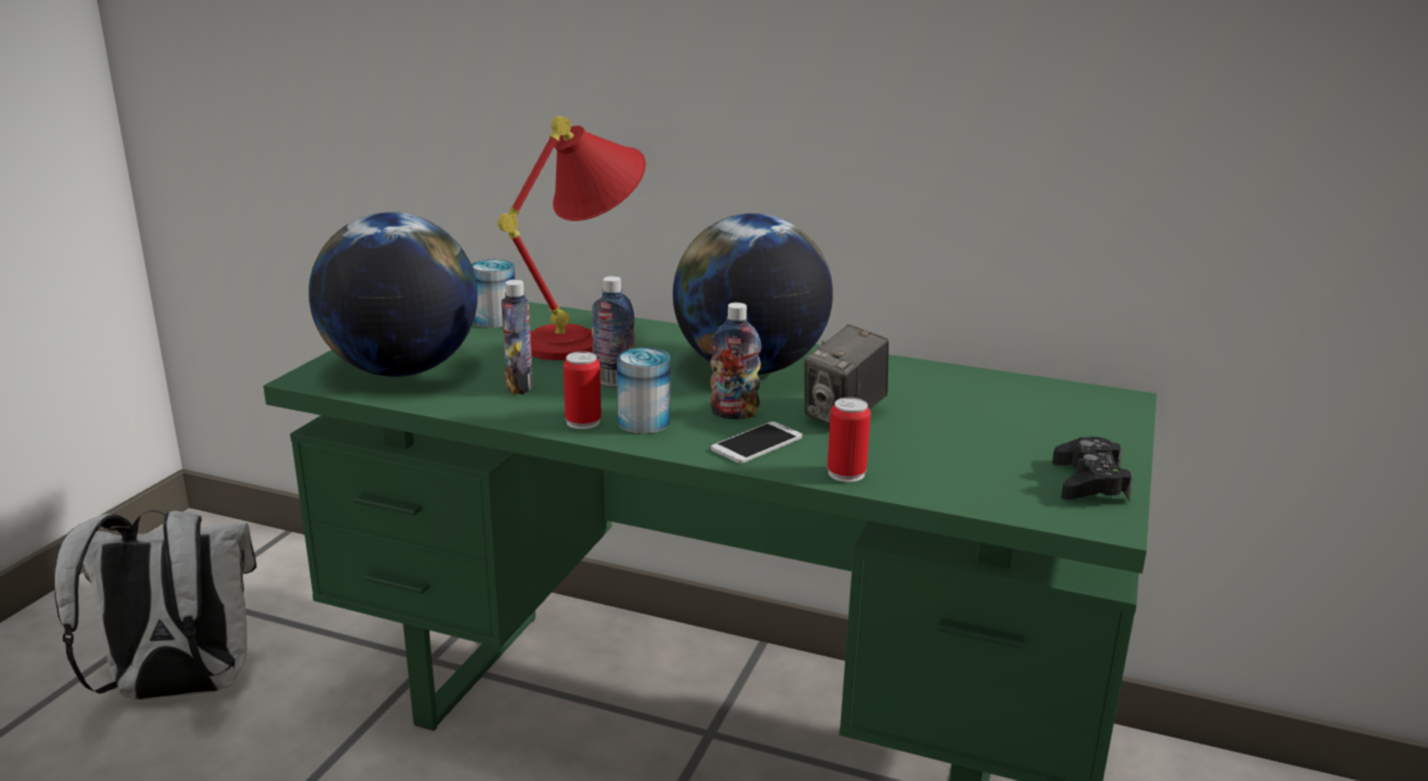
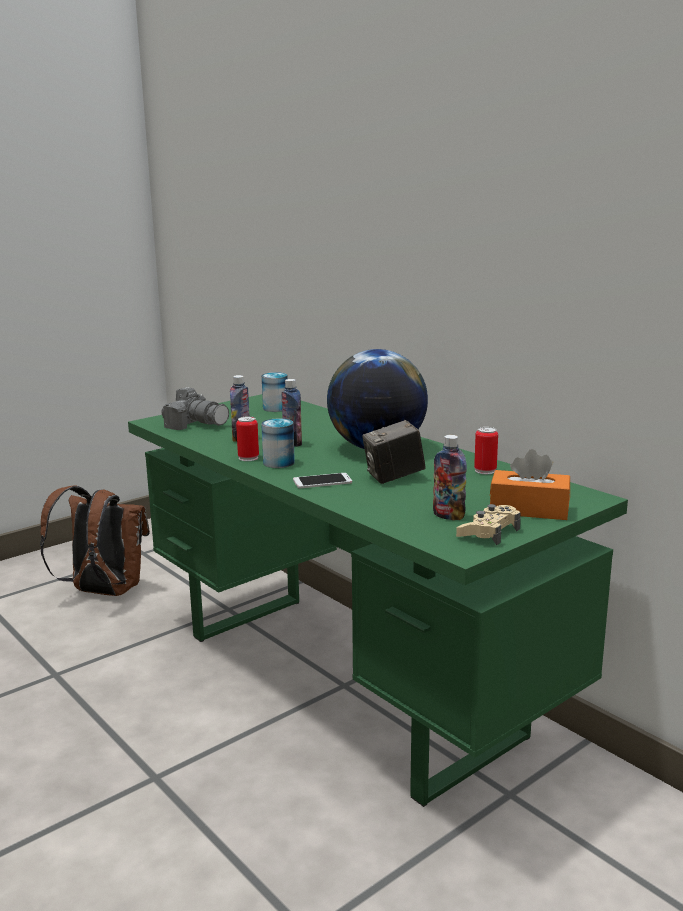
camera: 30 degrees right, 5 degrees down
(178, 689) = (103, 592): white backpack -> brown backpack
(401, 370) = (196, 424): globe -> camera
(586, 340) = (308, 423): red table lamp -> none
(734, 414) = (332, 467): bottle -> bottle (448, 516)
(846, 473) = (348, 502): can -> can (485, 471)
(1080, 434) = (529, 509): none -> orange tissue box
(1089, 482) = (489, 532): black game controller -> beige game controller

